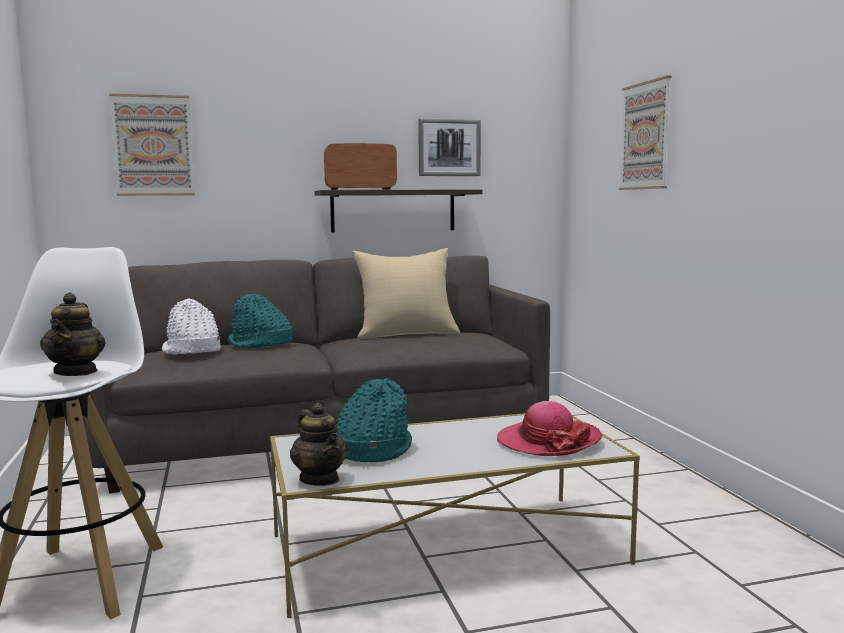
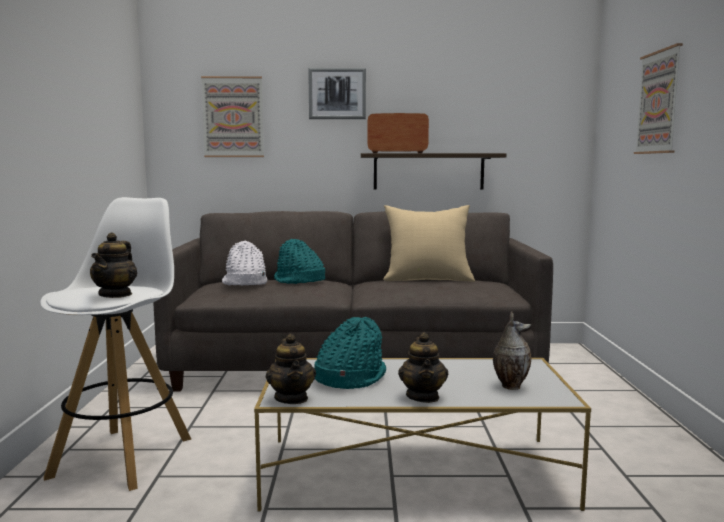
camera: 15 degrees right, 0 degrees up
(449, 148) = (481, 116): picture -> picture (337, 94)
(465, 462) = (423, 396): none -> teapot
(548, 441) = (510, 385): hat -> vase

